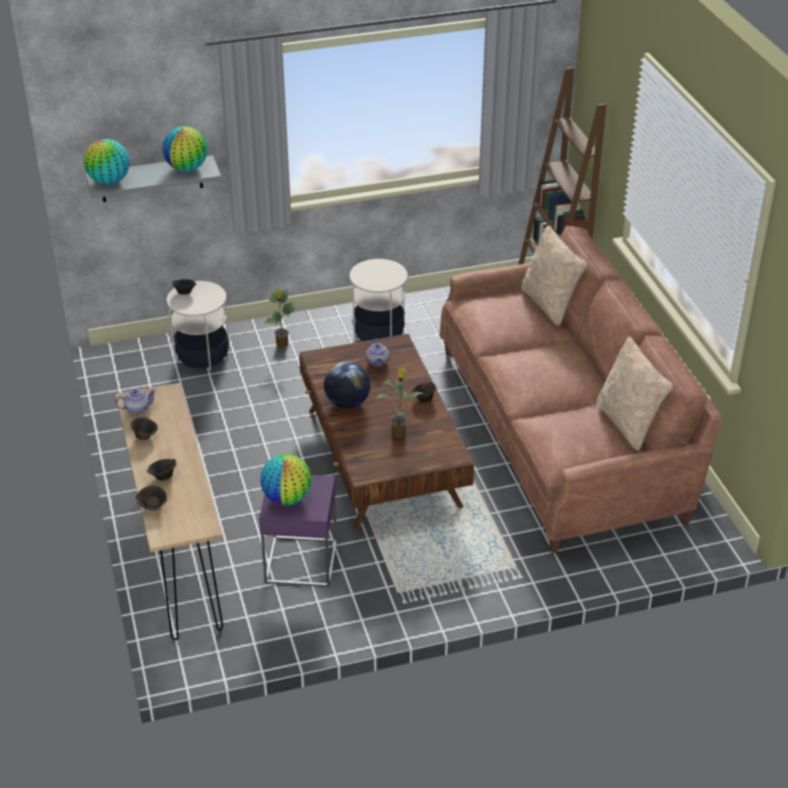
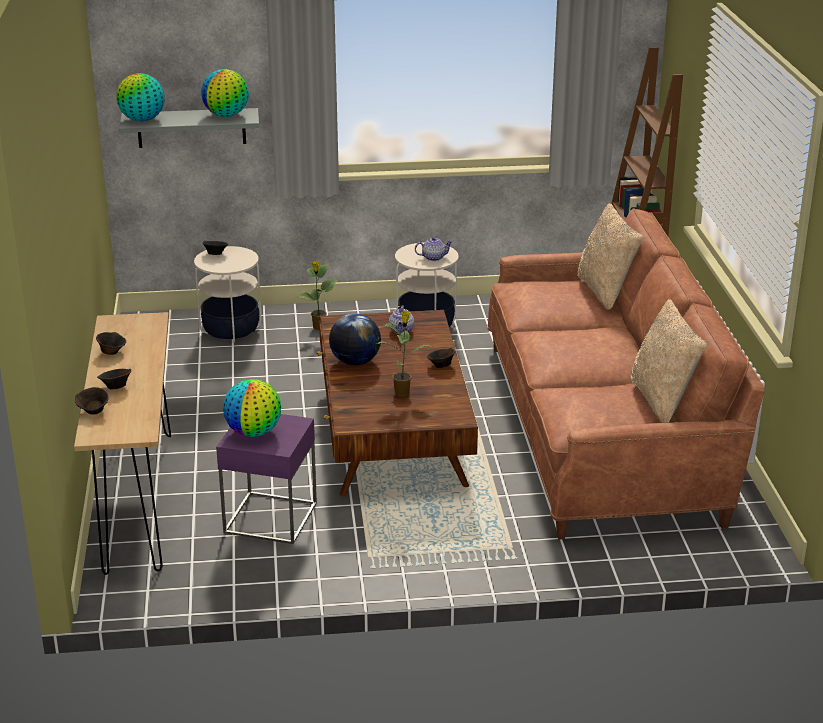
camera: 10 degrees right, 10 degrees down
(137, 408) = (114, 329): teapot -> teapot (433, 257)

